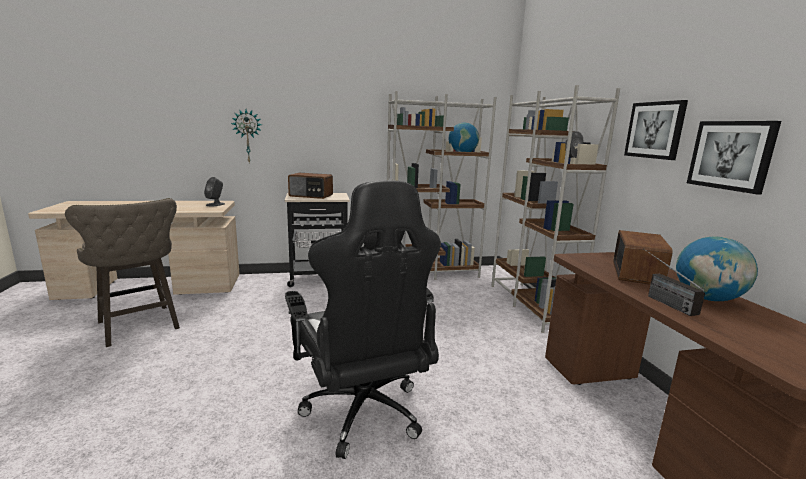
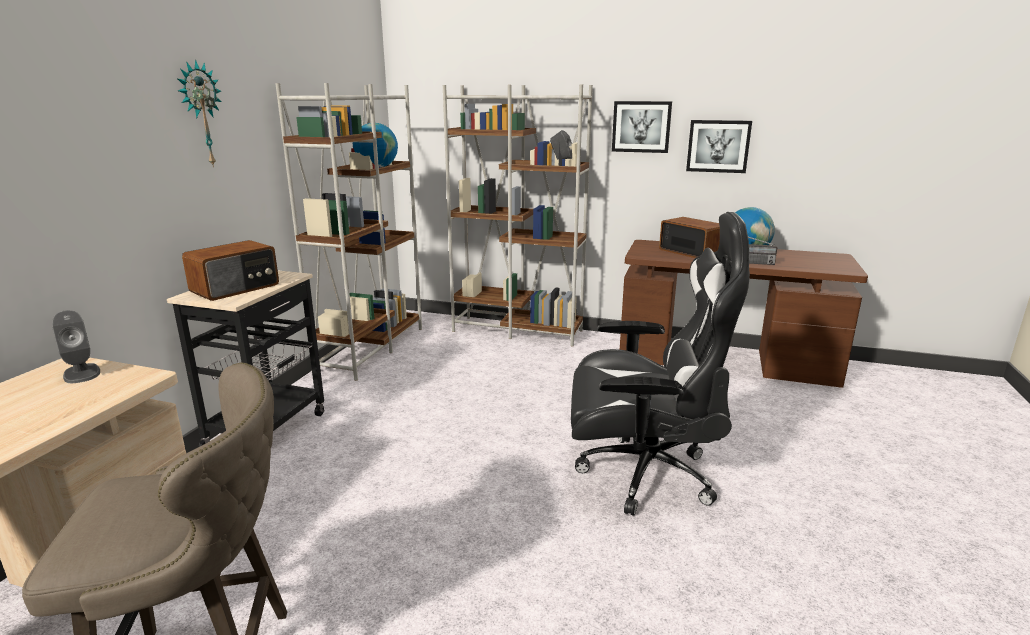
camera: 60 degrees left, 5 degrees up
(247, 136) = (63, 198): wall clock -> wall clock (200, 114)

